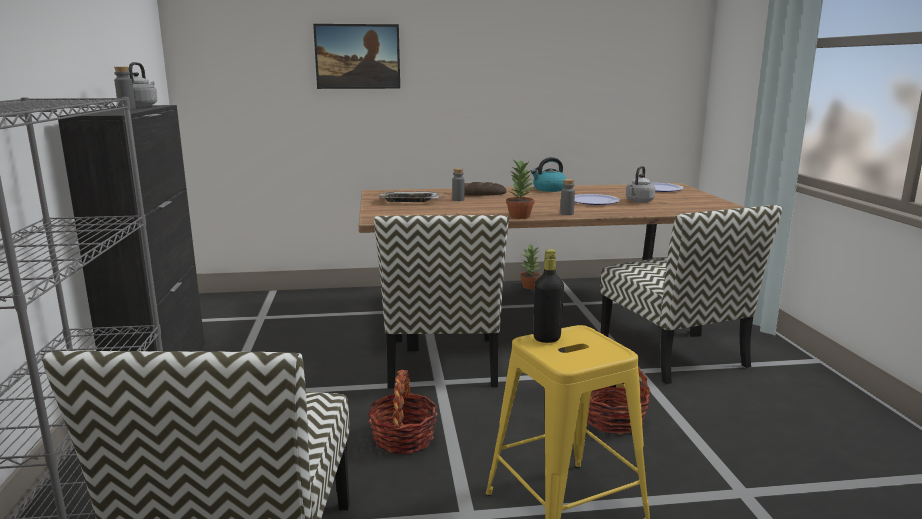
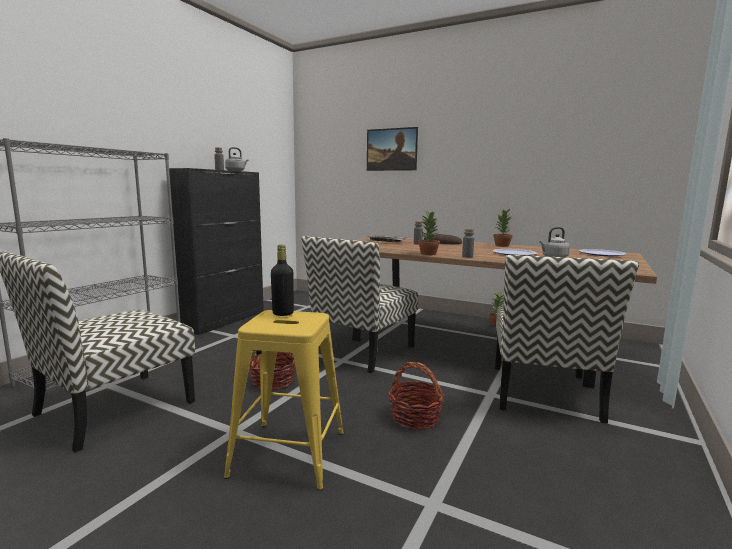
camera: 35 degrees right, 5 degrees down
(549, 189) = (502, 245): kettle -> potted plant

